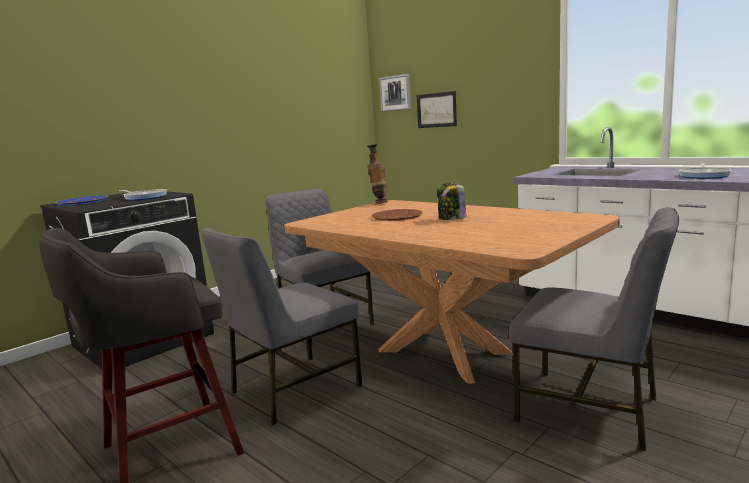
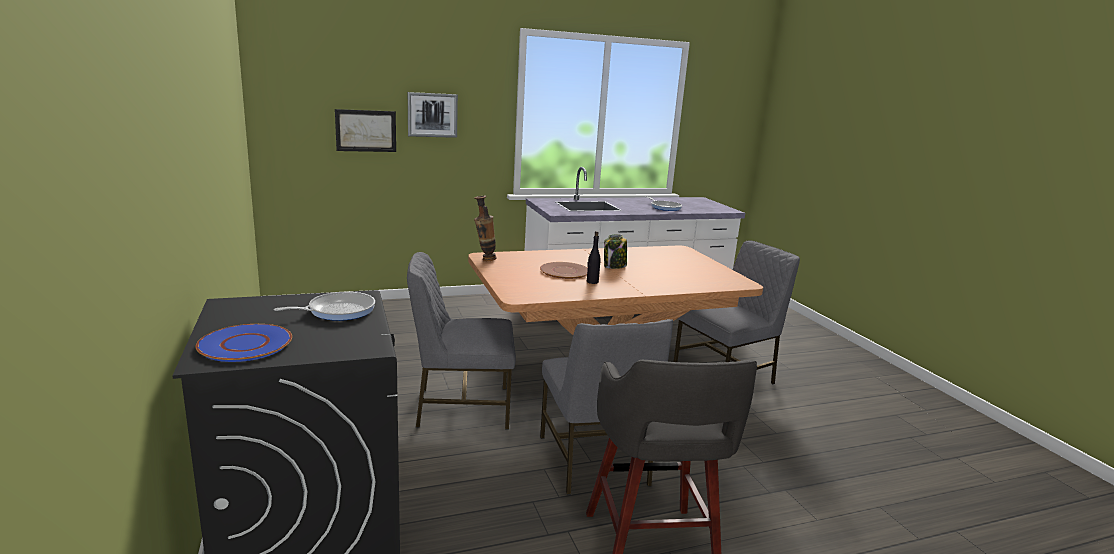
camera: 65 degrees left, 5 degrees up
(384, 224) = (592, 282): none -> black bottle
(395, 93) = (294, 102): picture -> picture (432, 115)

